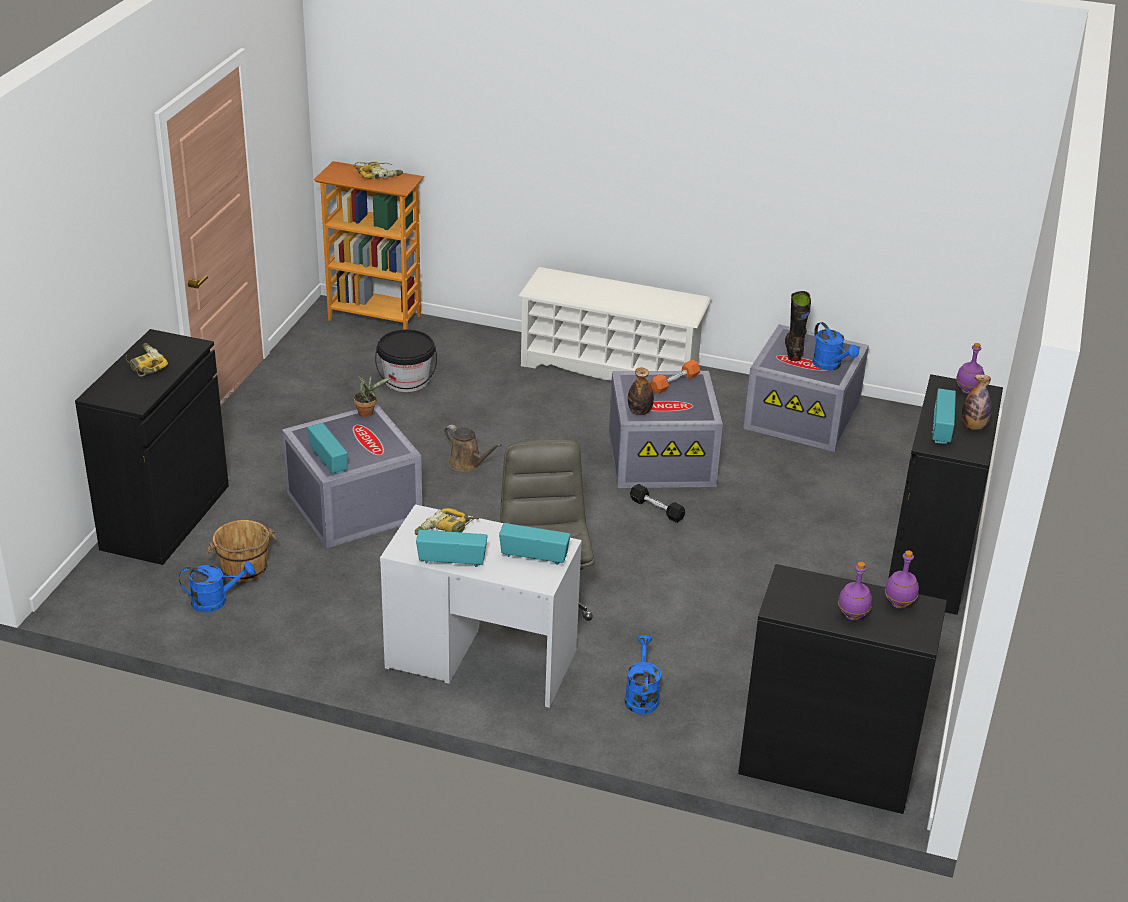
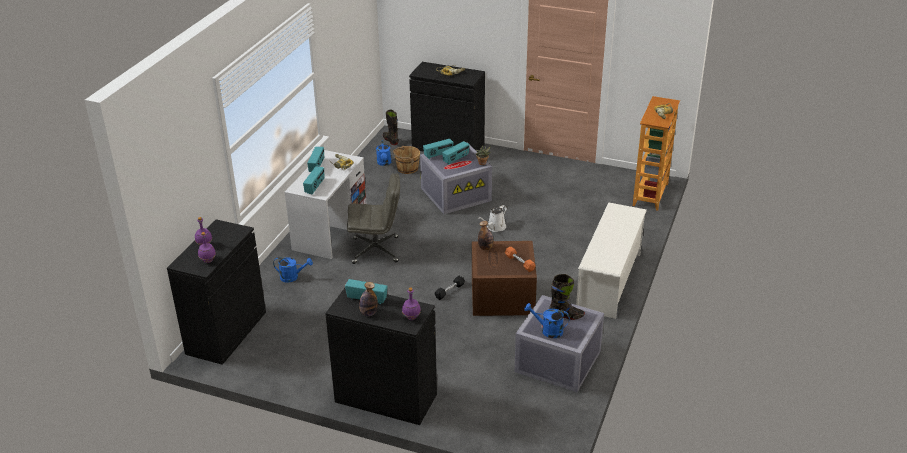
camera: 95 degrees right, 0 degrees up
(114, 596) = (391, 140): none -> black boot
(348, 441) = (456, 159): none -> radio
(406, 381) = (579, 207): black bucket -> none
(467, 463) = (495, 227): brown watering can -> white watering can
(662, 458) = (503, 296): grey storage box -> brown storage box
(830, 365) = (548, 330): blue watering can -> blue watering can turned 45 degrees clockwise

